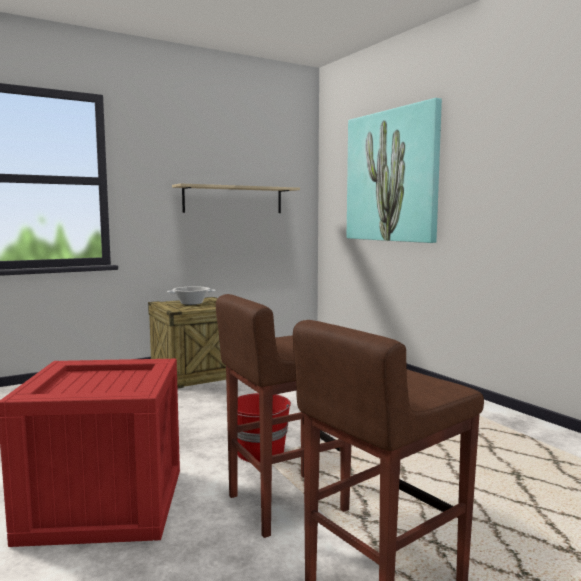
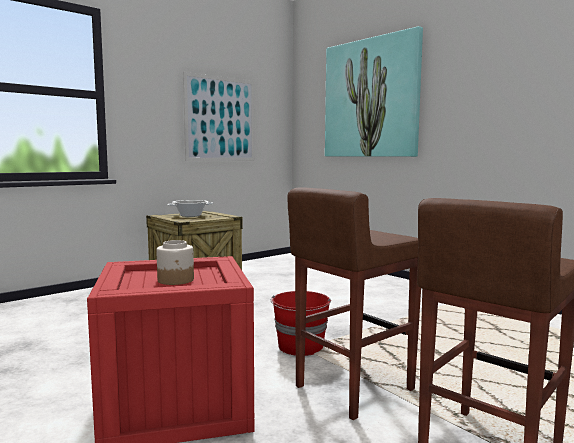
camera: 10 degrees left, 0 degrees up
(101, 384) = (176, 280): none -> jar
(233, 199) = (220, 119): beige shelf -> picture

